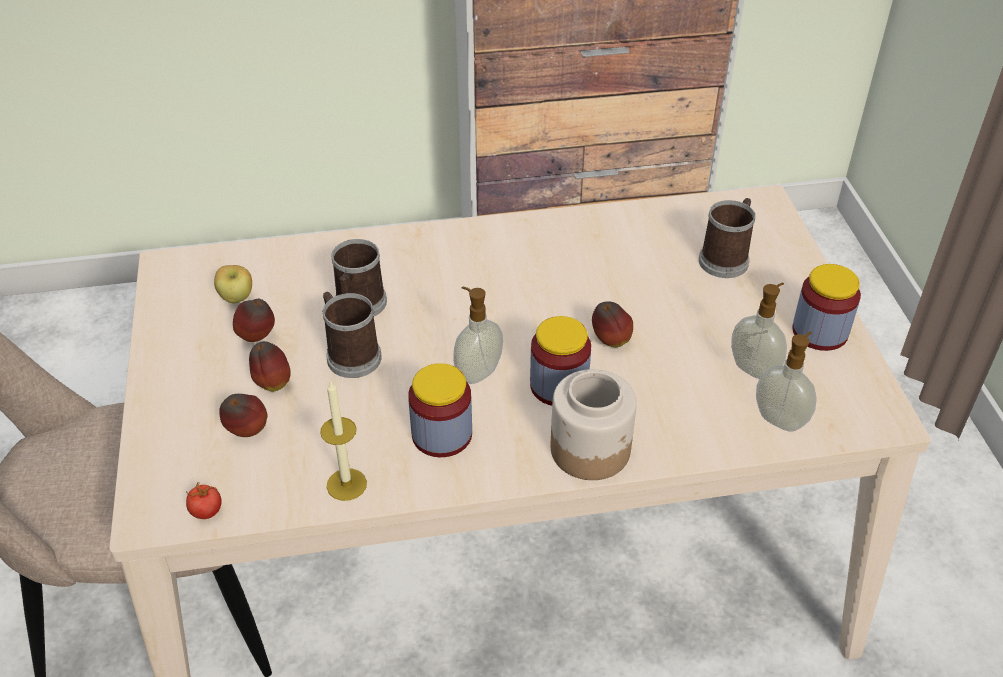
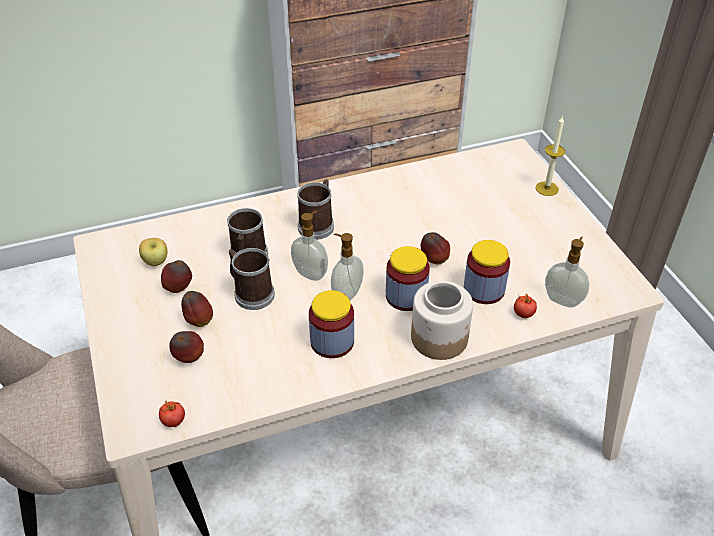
camera: 10 degrees left, 0 degrees up
(346, 484) = (272, 386): candle -> candle (547, 188)
(718, 431) = (523, 314): none -> tomato
(726, 258) = (499, 193): mug -> mug (318, 224)
(754, 368) = (536, 267): soap dispenser -> soap dispenser (311, 273)
(820, 332) = (574, 236): jar -> jar (484, 289)

